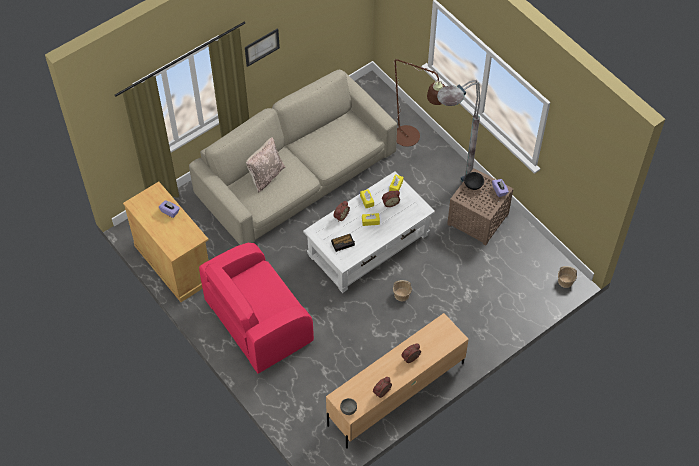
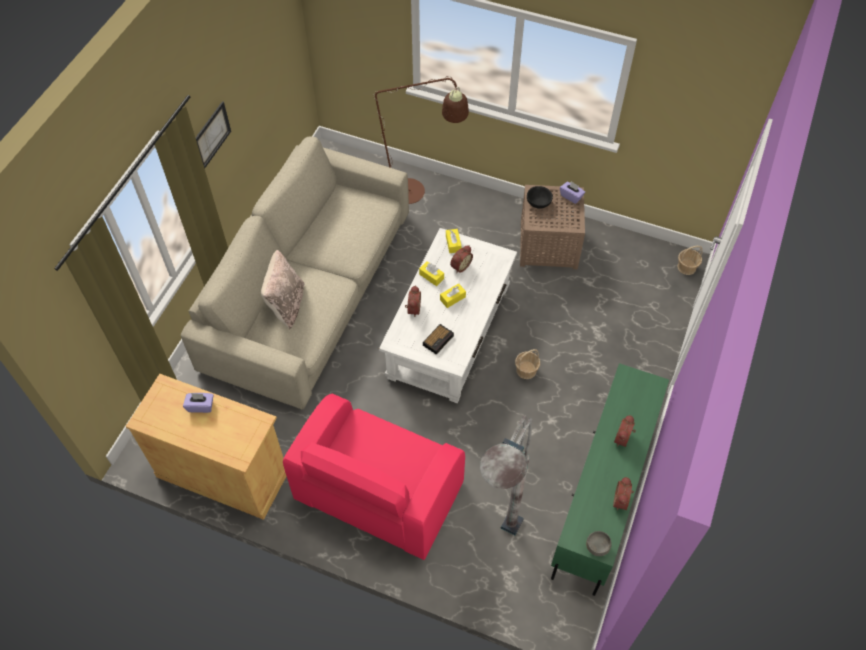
camera: 30 degrees left, 0 degrees up
(395, 394) = (602, 493): beige tv stand -> green tv stand
(448, 190) = (494, 228): grey floor lamp -> grey floor lamp (495, 556)

